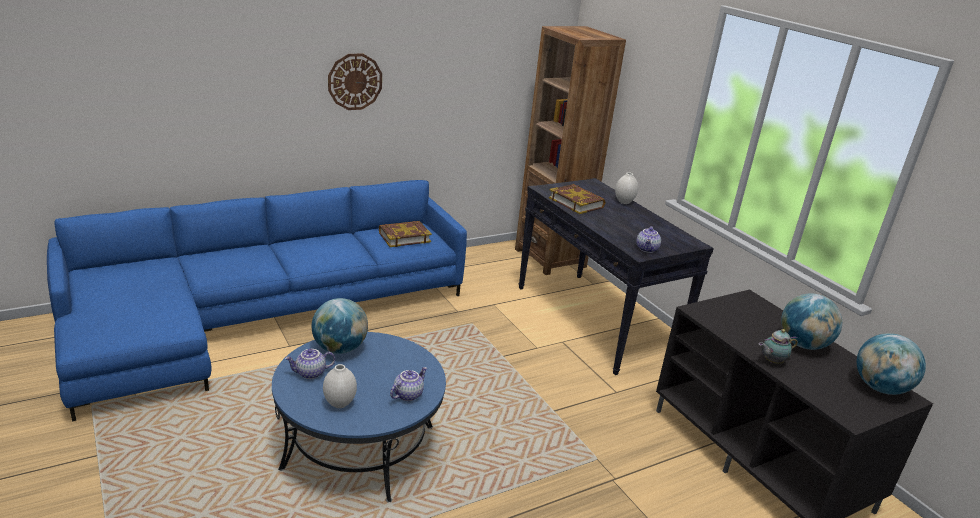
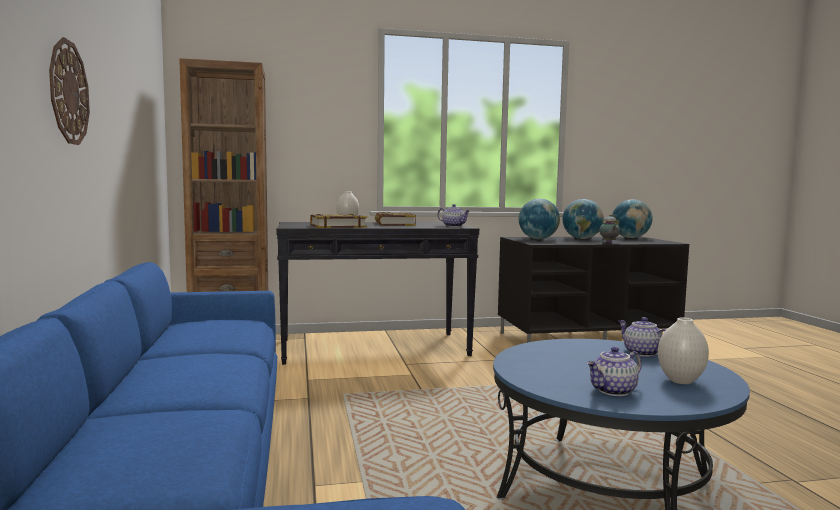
camera: 70 degrees left, 20 degrees down
(310, 373) = (614, 391): teapot -> teapot turned 60 degrees clockwise
(340, 349) = (542, 373): globe -> globe (538, 239)
(404, 237) = (218, 329): book -> book (394, 224)

